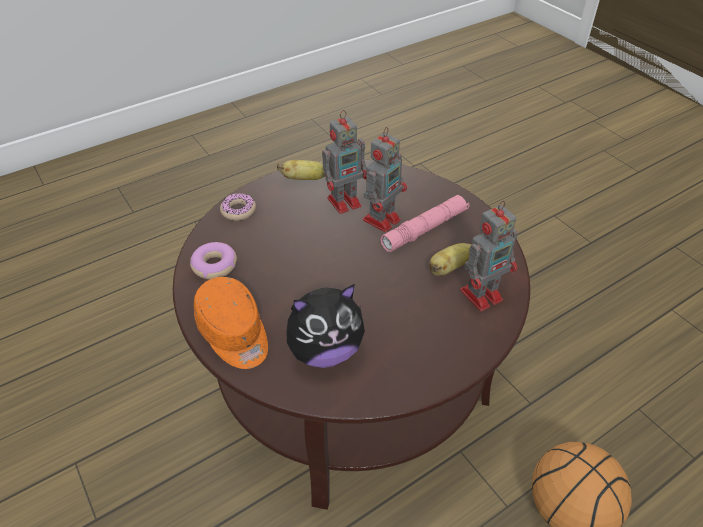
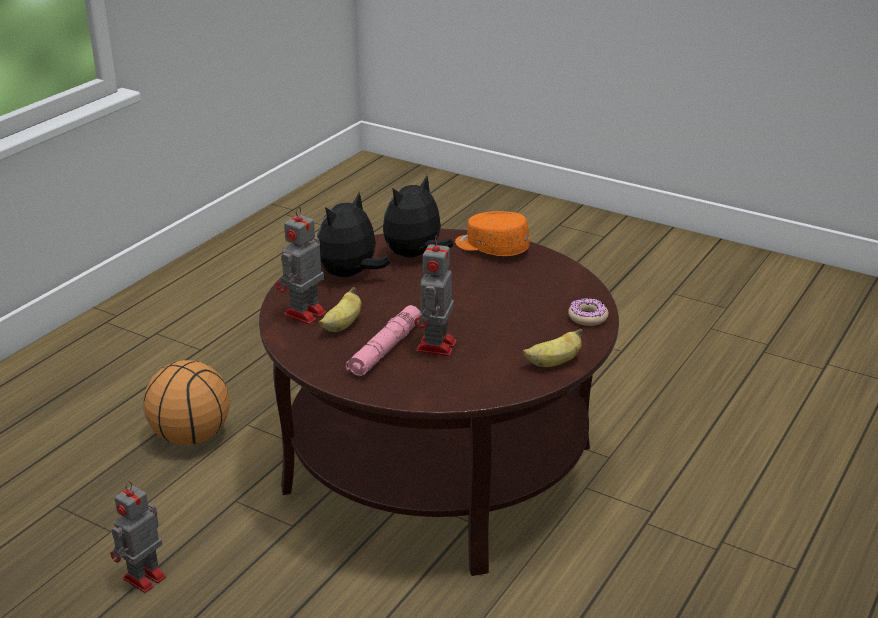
camera: 155 degrees right, 15 degrees down
(214, 265) = (556, 277): donut -> none
(345, 201) = (488, 353): toy robot -> toy robot (143, 579)
(413, 341) = (350, 275): none -> plush toy

